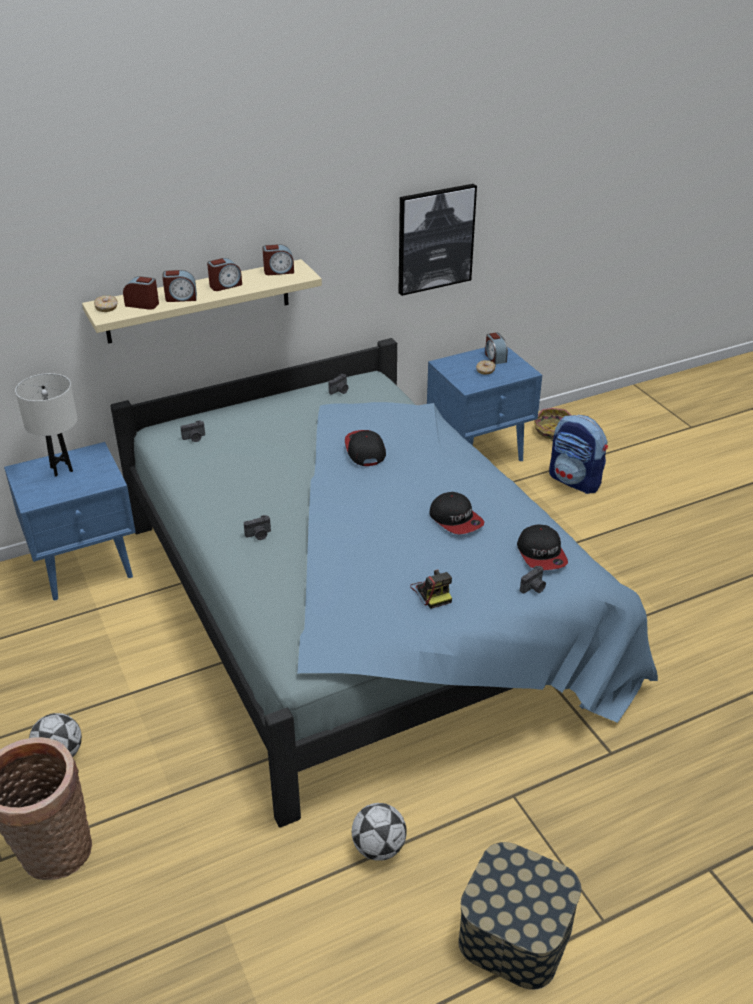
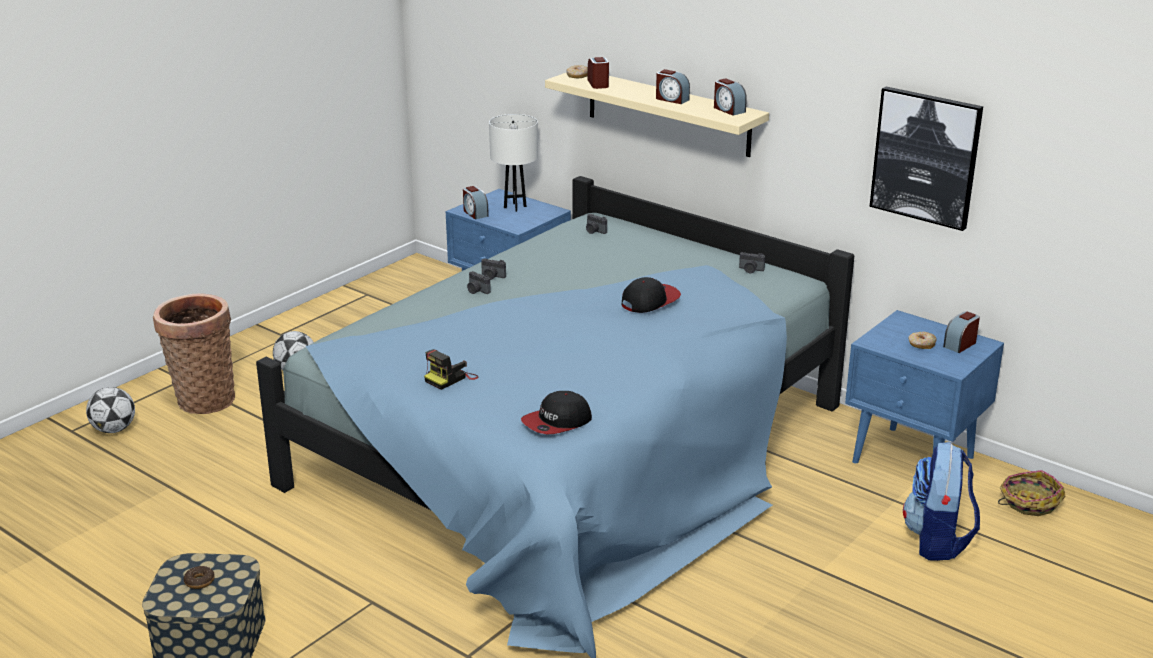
camera: 65 degrees right, 10 degrees down
(181, 298) = (627, 91): alarm clock -> alarm clock (475, 213)
(378, 847) = (273, 540): football -> football (114, 429)
(456, 519) = (575, 367): cap -> none
(516, 895) = (199, 581): none -> donut
(534, 588) = (497, 427): camera -> camera (492, 277)

